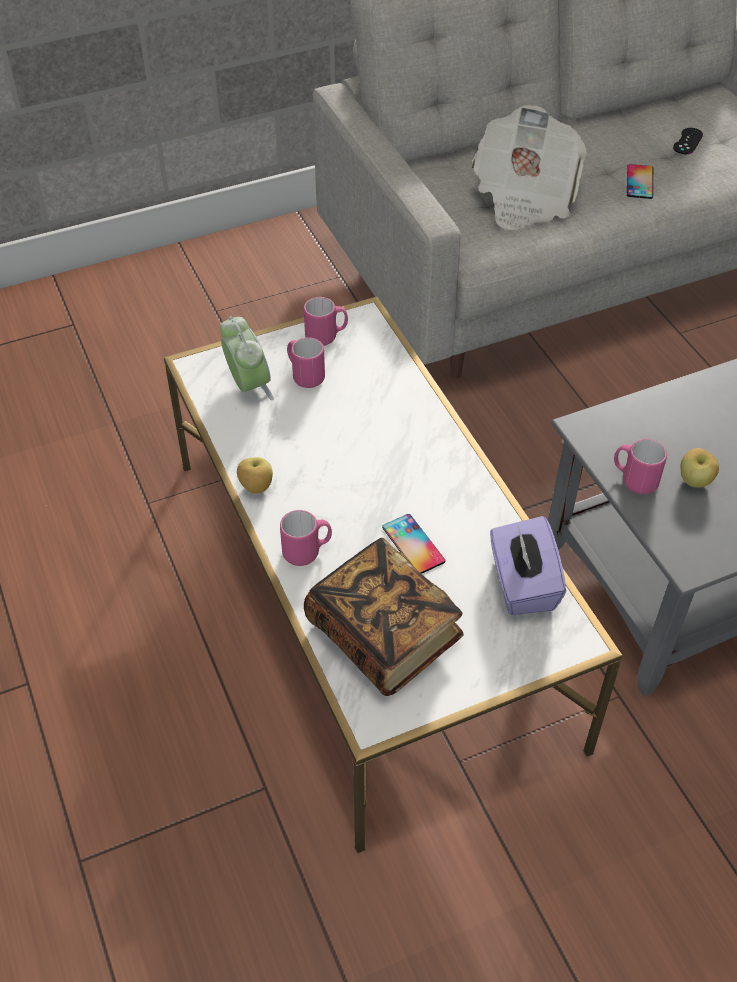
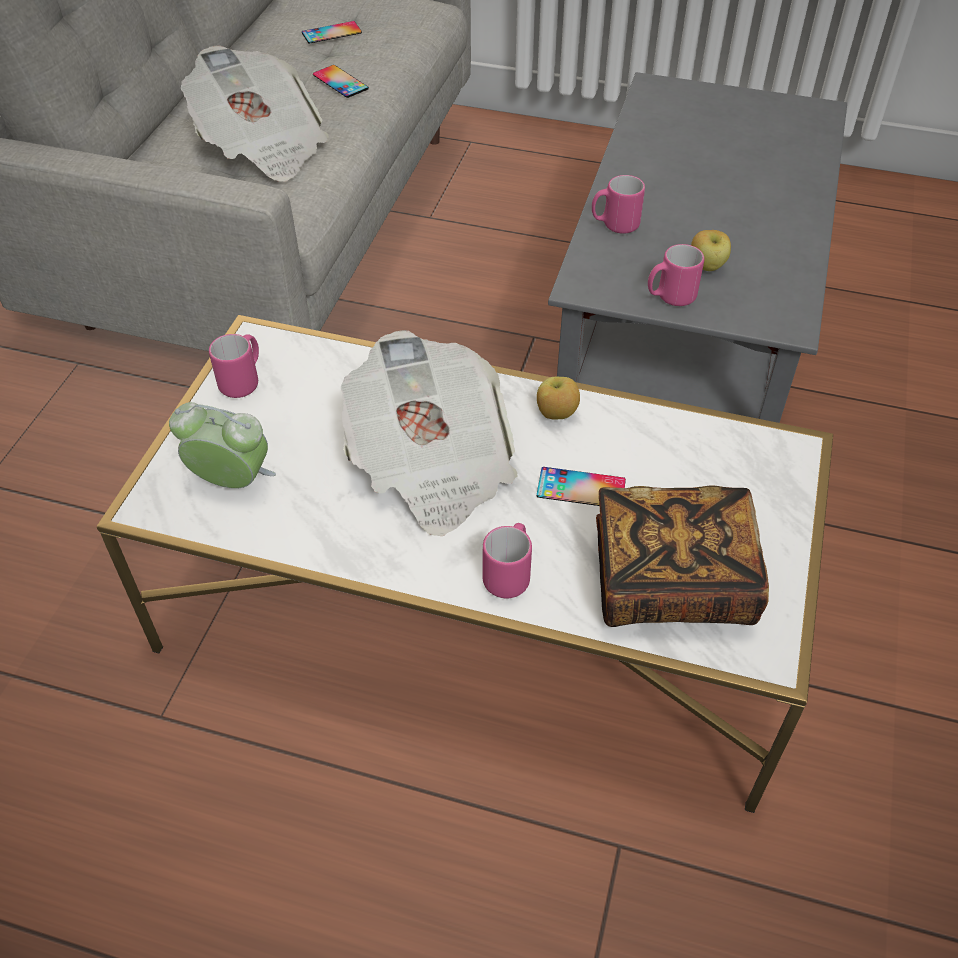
camera: 50 degrees left, 0 degrees up
(256, 487) = (380, 563): apple -> apple (556, 414)
(304, 375) = (274, 429): pink mug -> pink mug (614, 225)
(354, 461) = (431, 465): none -> newspaper
(522, 584) = (701, 445): purple tissue box -> none
(687, 141) = (331, 33): black game controller -> phone

